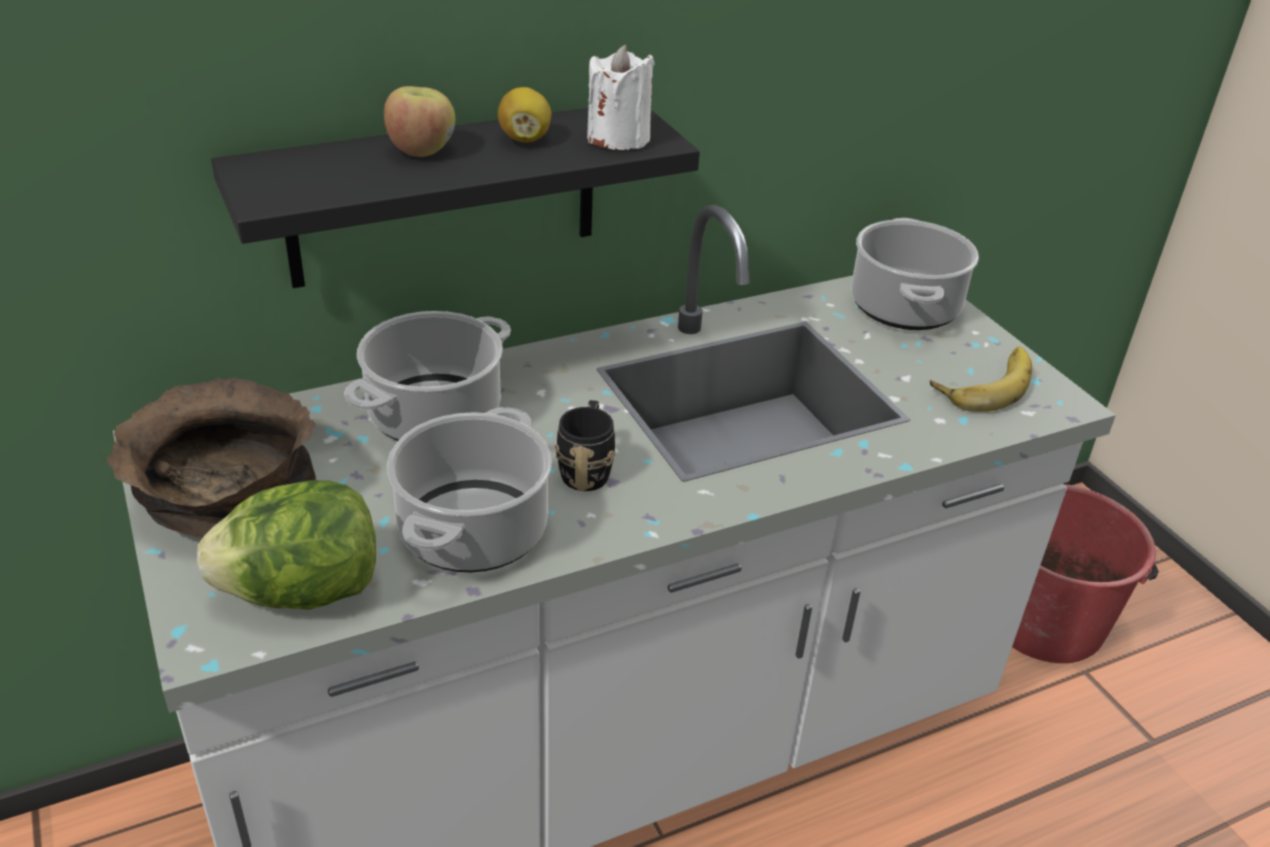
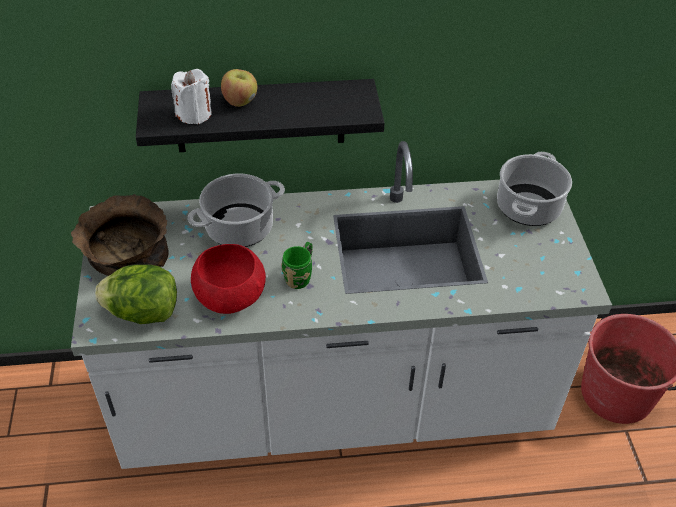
camera: 20 degrees right, 10 degrees up
(473, 529) = (231, 297): cooking pot -> red bowl
(525, 139) = (296, 100): lemon -> none
(586, 469) = (300, 275): black mug -> green mug
(618, 138) = (345, 107): white candle -> white candle (194, 114)
(982, 383) = (544, 267): banana -> none

